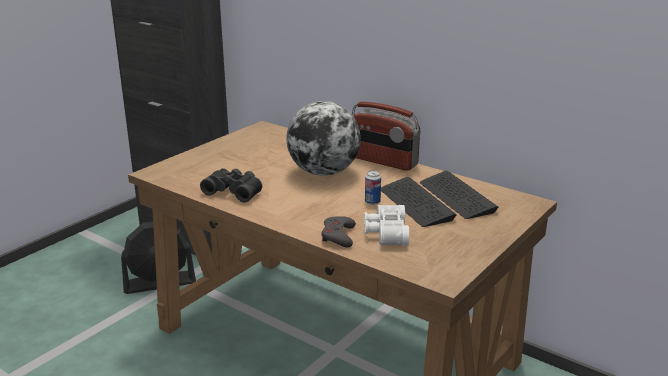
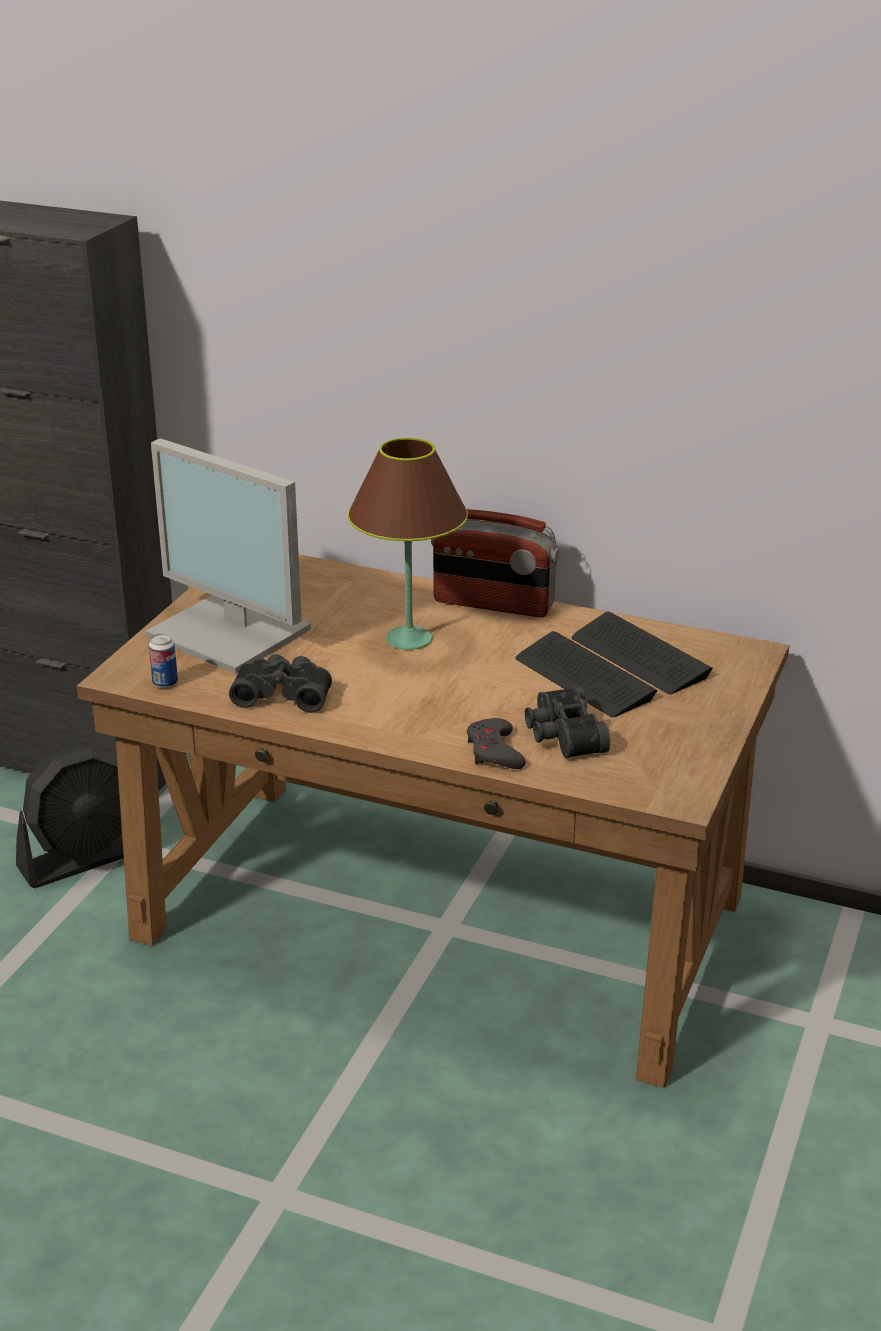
camera: 15 degrees left, 5 degrees up
(228, 159) = (232, 633): none -> monitor
(323, 172) = (408, 638): globe -> brown table lamp
(372, 202) = (515, 683): can -> can (165, 683)
(385, 233) = (562, 736): white binoculars -> black binoculars

